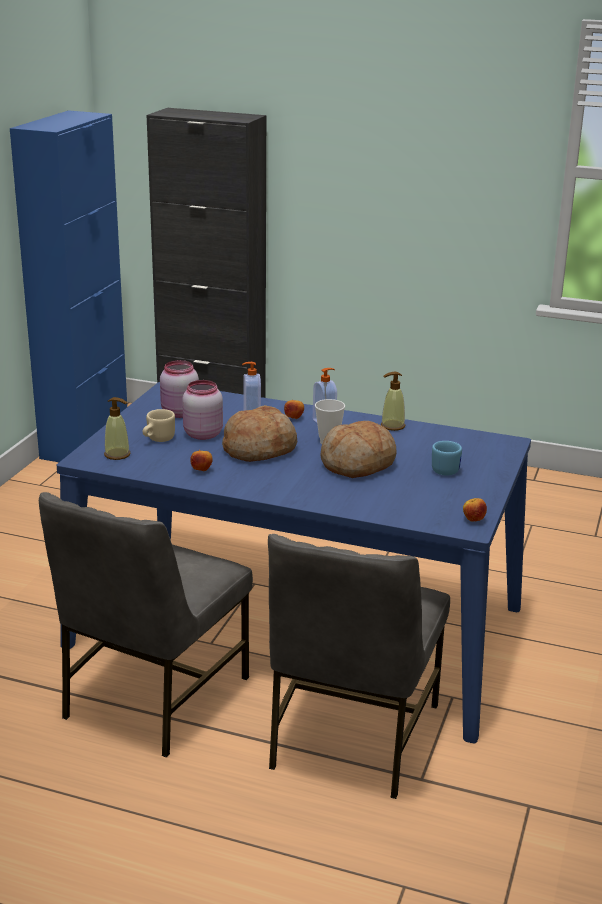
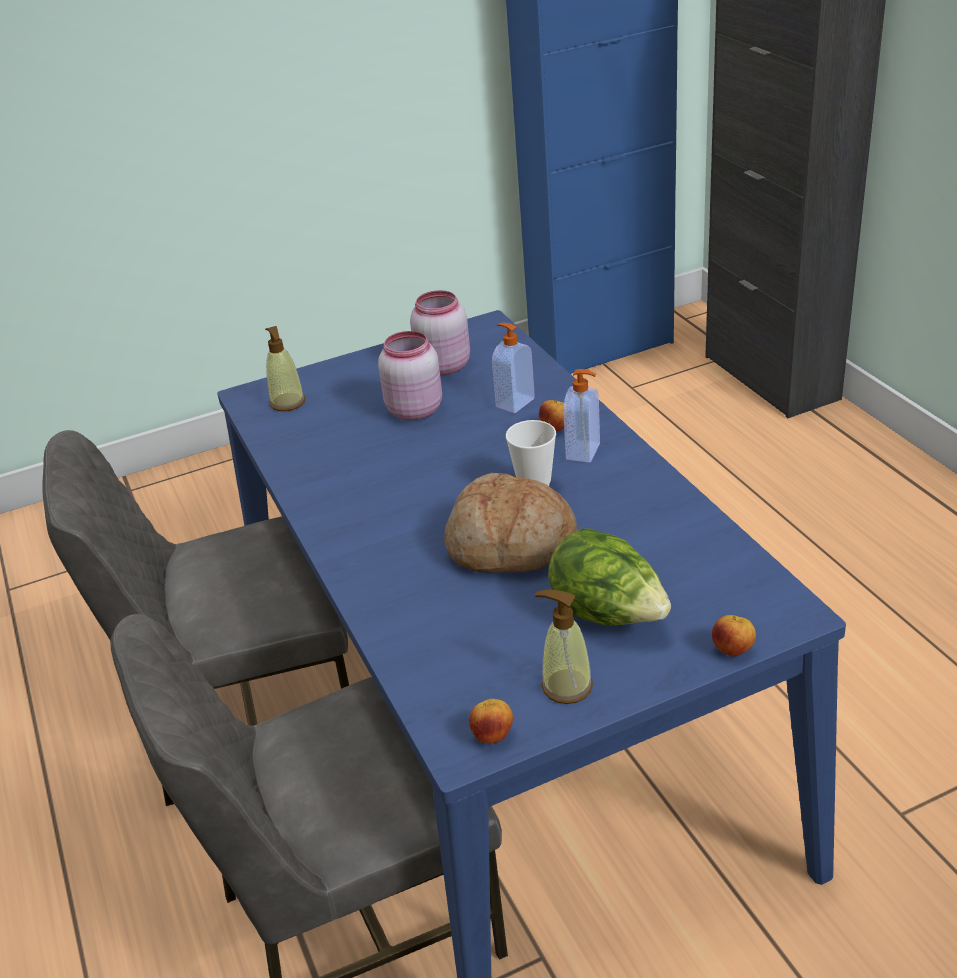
camera: 50 degrees right, 10 degrees up
(157, 439) = (358, 398): beige mug -> none
(201, 470) = (326, 465): apple -> apple (733, 650)
(259, 448) = (438, 461): bread -> none
(392, 426) = (663, 499): soap dispenser -> soap dispenser (566, 686)
(444, 469) = (608, 614): blue mug -> lettuce

